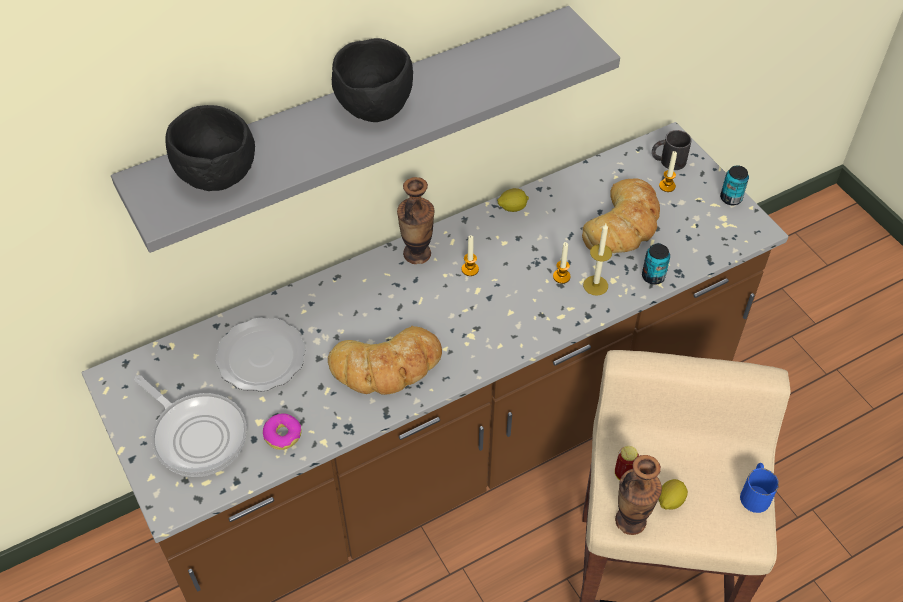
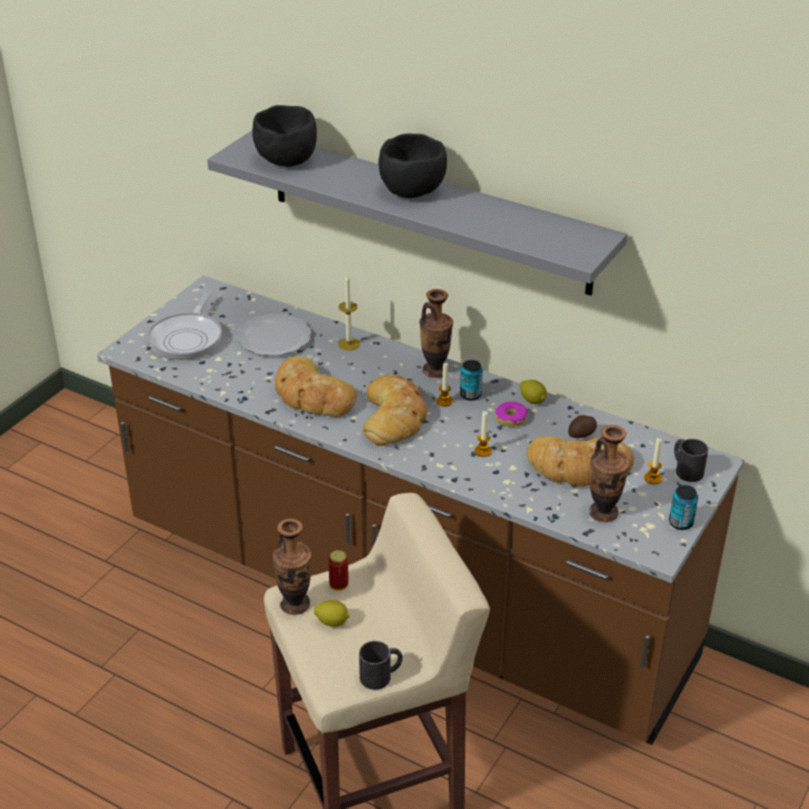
camera: 60 degrees right, 15 degrees down
(283, 434) = (215, 372): donut -> donut (511, 418)
(466, 316) = (394, 416): none -> bread
(582, 199) = (582, 434): none -> potato
(595, 285) = (491, 473): candle -> candle (349, 344)
(653, 276) = (533, 503): can -> can (470, 395)
(692, 238) = (603, 513): none -> vase
(755, 493) = (381, 675): blue mug -> black mug

